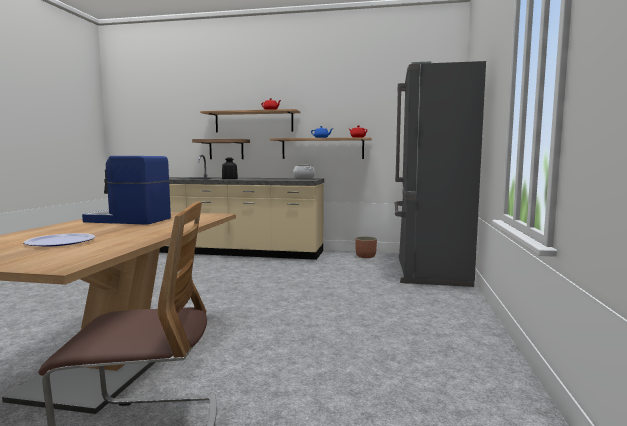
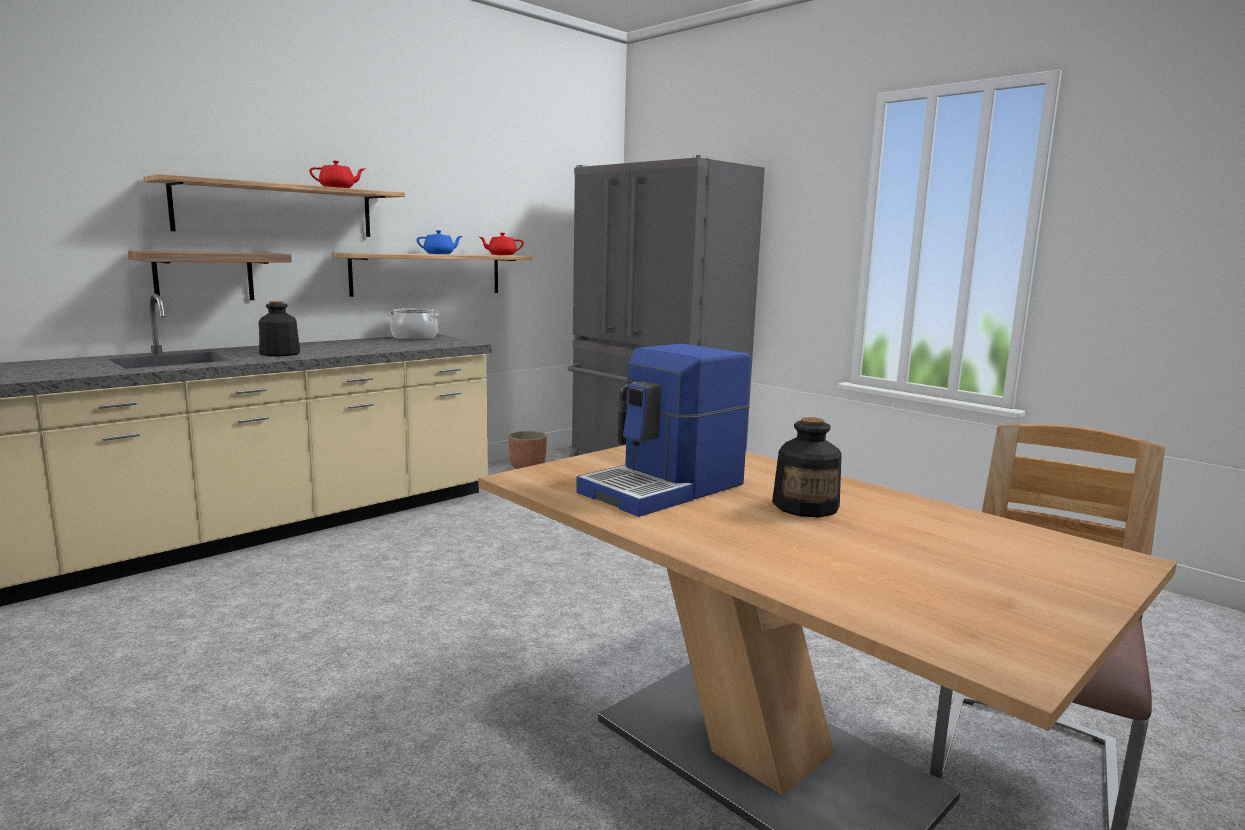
camera: 55 degrees left, 5 degrees up
(60, 242) = (896, 547): plate -> none
(119, 231) = (805, 506): none -> bottle

